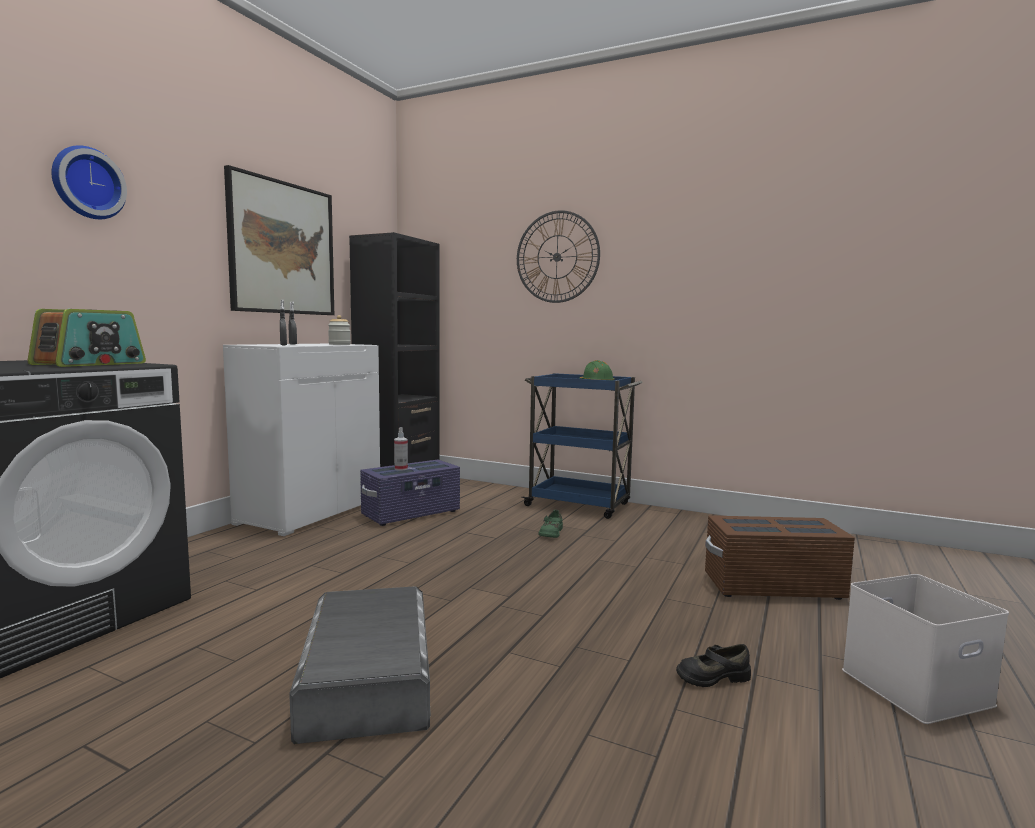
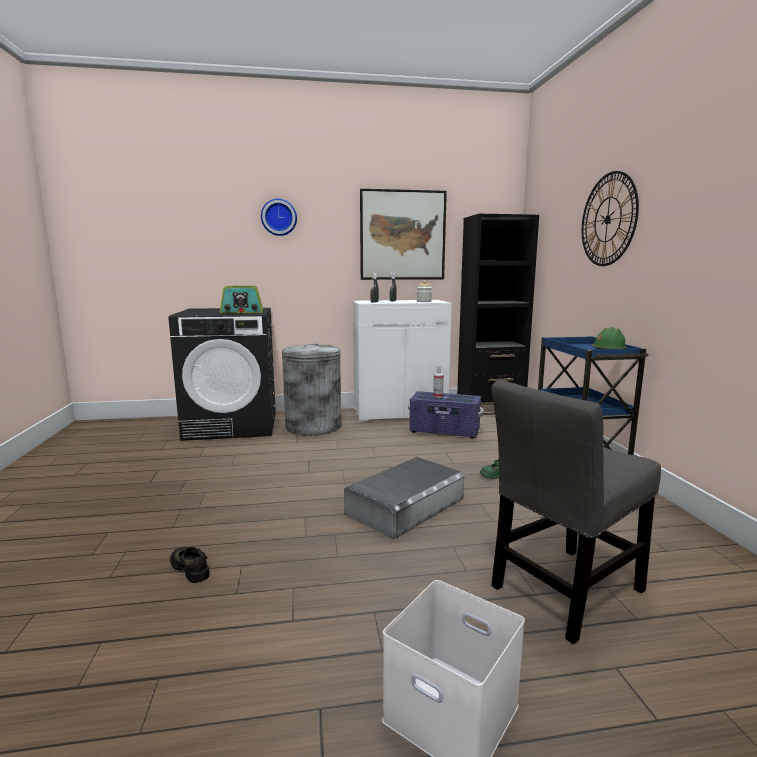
camera: 55 degrees right, 5 degrees up
(228, 563) = (313, 426): none -> grey trash can
(367, 675) = (245, 493): grey storage box -> grey storage box (405, 505)
(712, 676) = (349, 593): black shoe -> black shoe (191, 568)
(772, 587) = (563, 592): brown storage box -> grey chair

